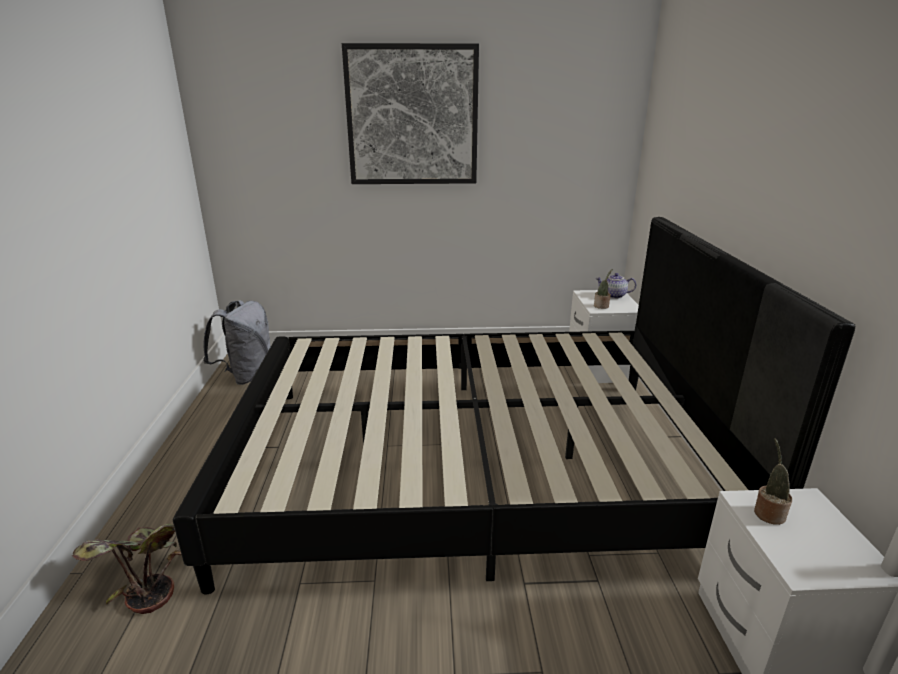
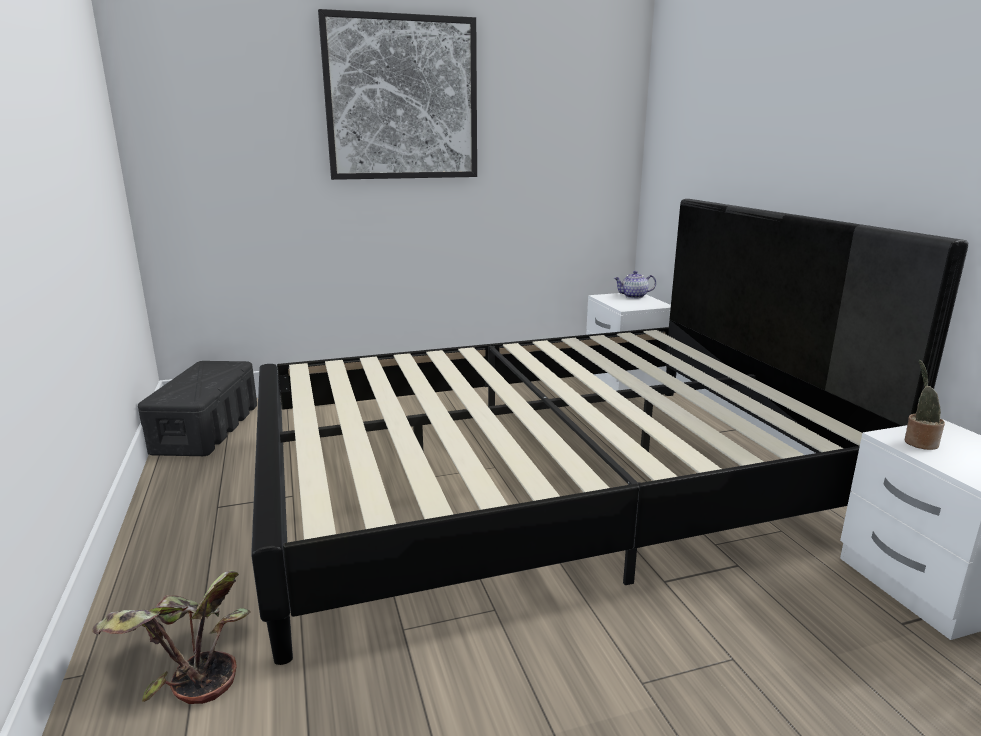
camera: 15 degrees left, 5 degrees down
(247, 375) = (207, 428): grey backpack -> black storage box
(602, 306) = (629, 305): potted plant -> none

